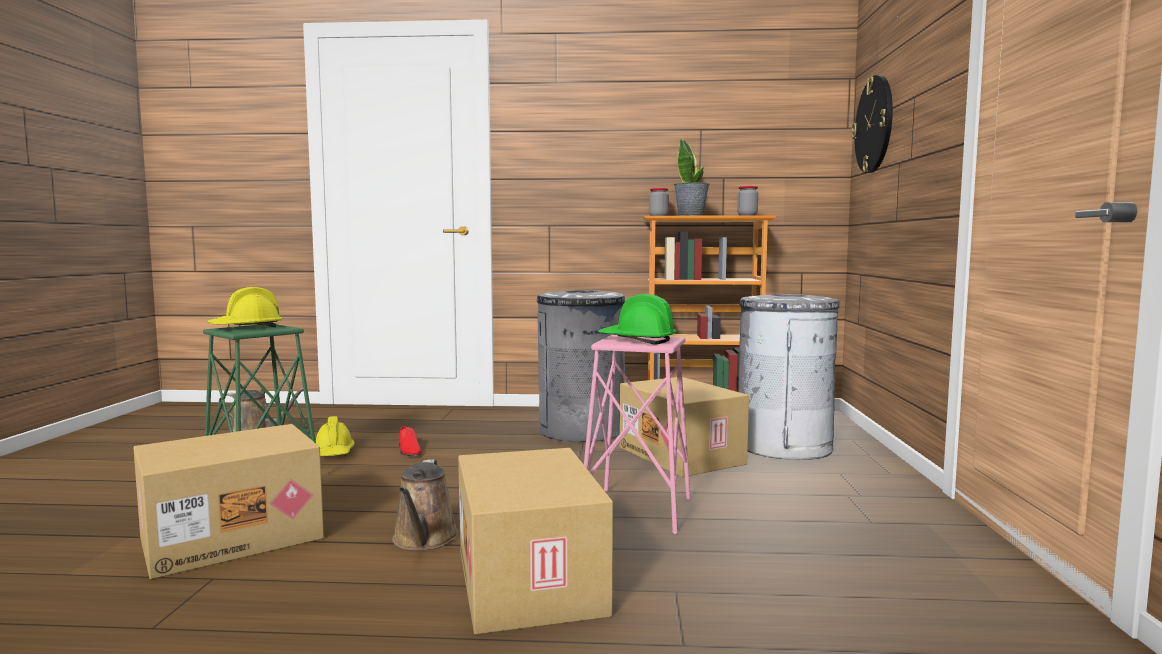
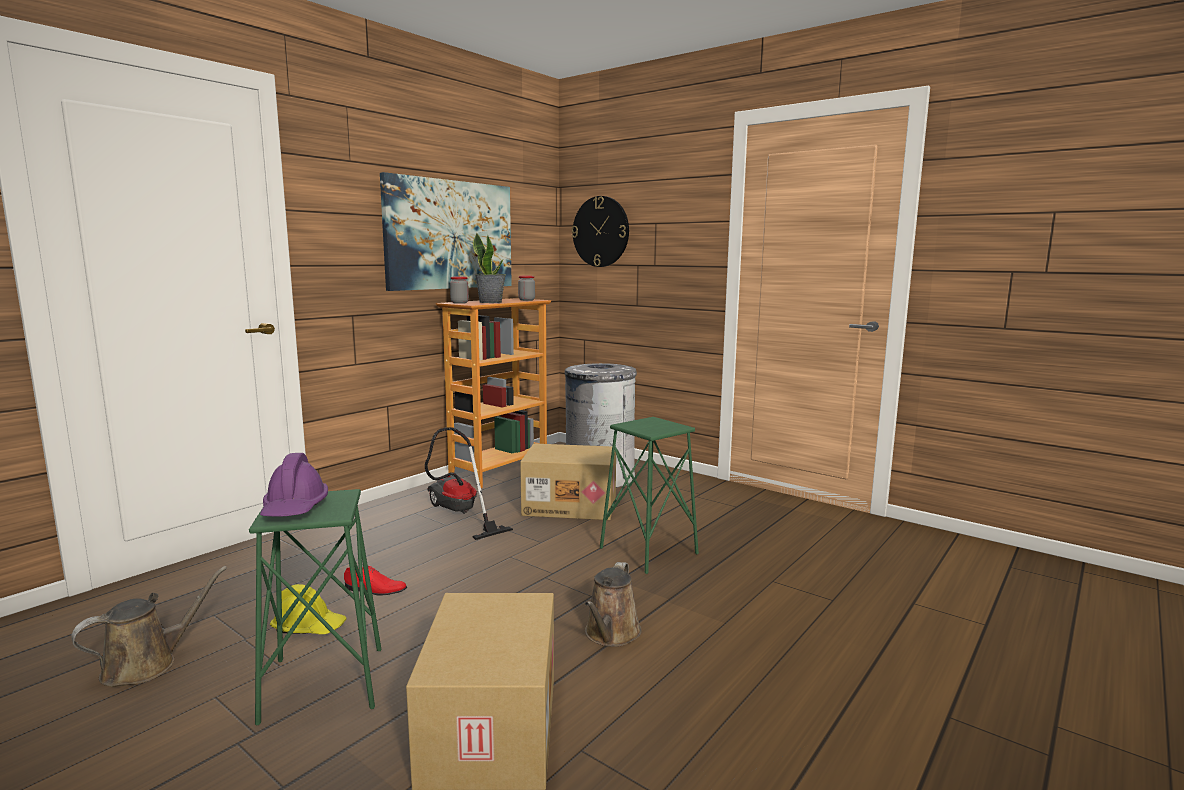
camera: 55 degrees left, 5 degrees up
(246, 328) = (295, 508): yellow hard hat -> purple hard hat
(424, 540) = (611, 634): brown watering can -> brown watering can turned 75 degrees clockwise
(532, 581) = (722, 615): cardboard box -> none
(581, 431) = (458, 514): grey trash can -> vacuum cleaner
(636, 510) = (648, 551): pink stool -> green stool
(637, 340) = (654, 426): green hard hat -> none
(668, 146) = (450, 235): none -> picture

